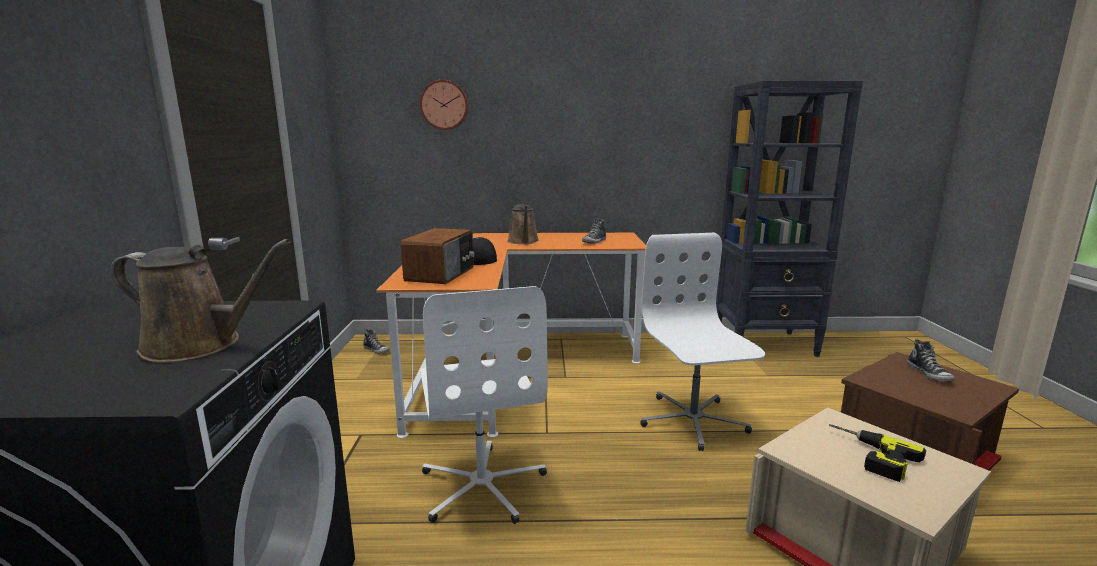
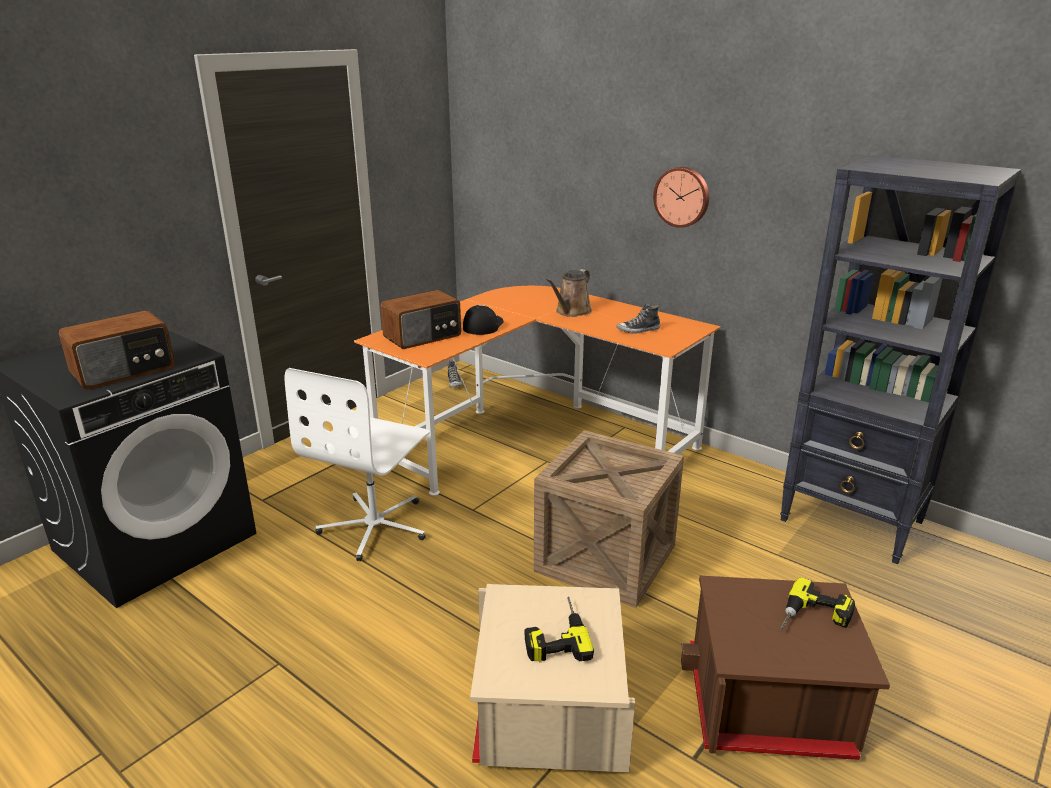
camera: 40 degrees right, 10 degrees up
(199, 345) = (124, 370): brown watering can -> radio
(444, 105) = (539, 143): wall clock -> wall clock (682, 196)
(692, 421) = (605, 558): white office chair -> crate
(929, 374) = (814, 619): shoe -> power drill

